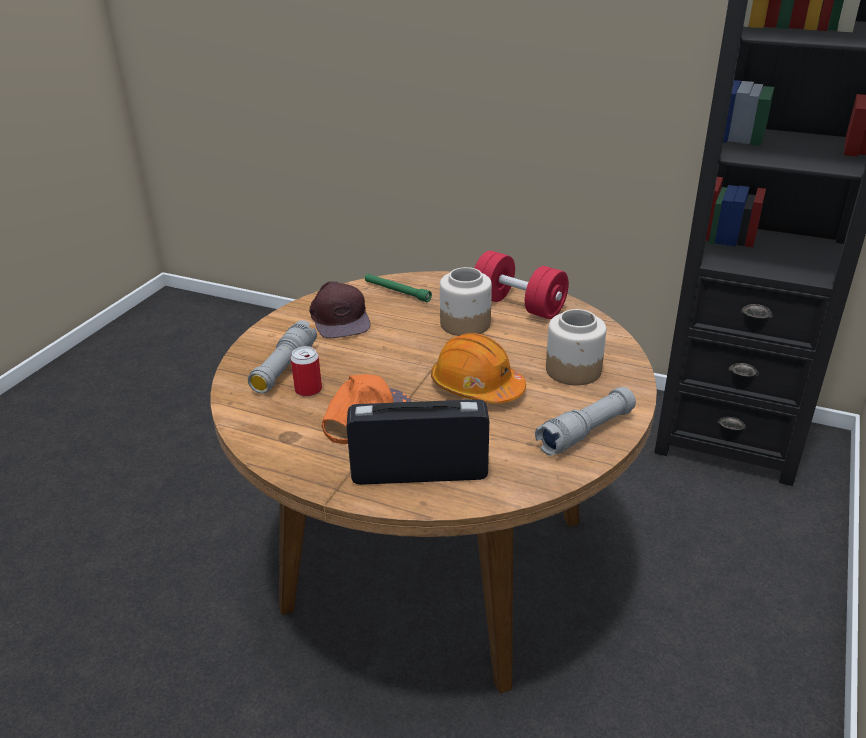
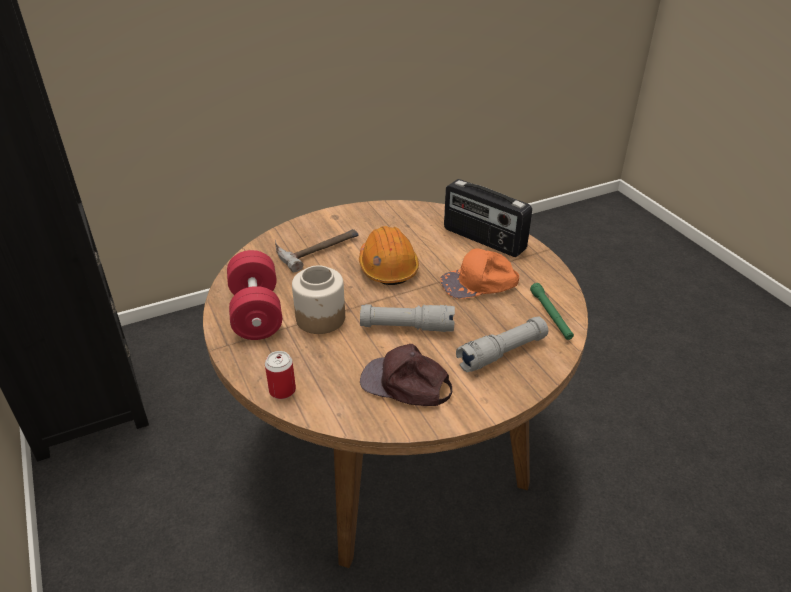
camera: 140 degrees left, 5 degrees up
(308, 390) = (499, 323): can -> can (282, 390)
(340, 318) = (405, 384): brown cap -> brown cap turned 90 degrees counterclockwise
(397, 292) = (319, 389): green flashlight -> green flashlight (551, 315)
(574, 370) = (316, 247): jar -> hammer
(586, 432) = (371, 217): grey flashlight -> grey flashlight (407, 327)

